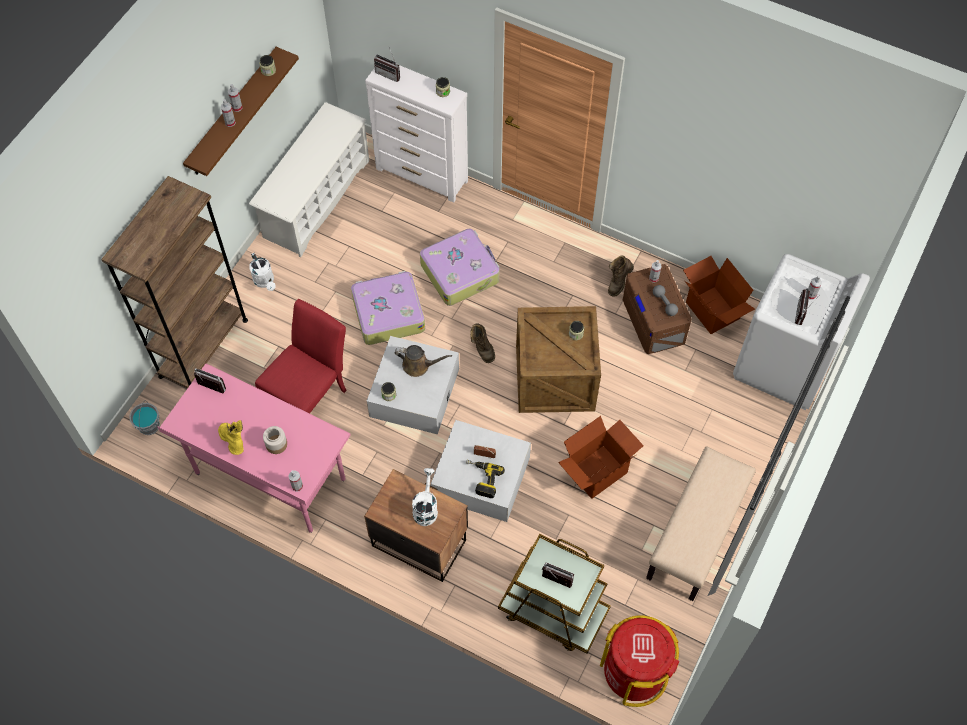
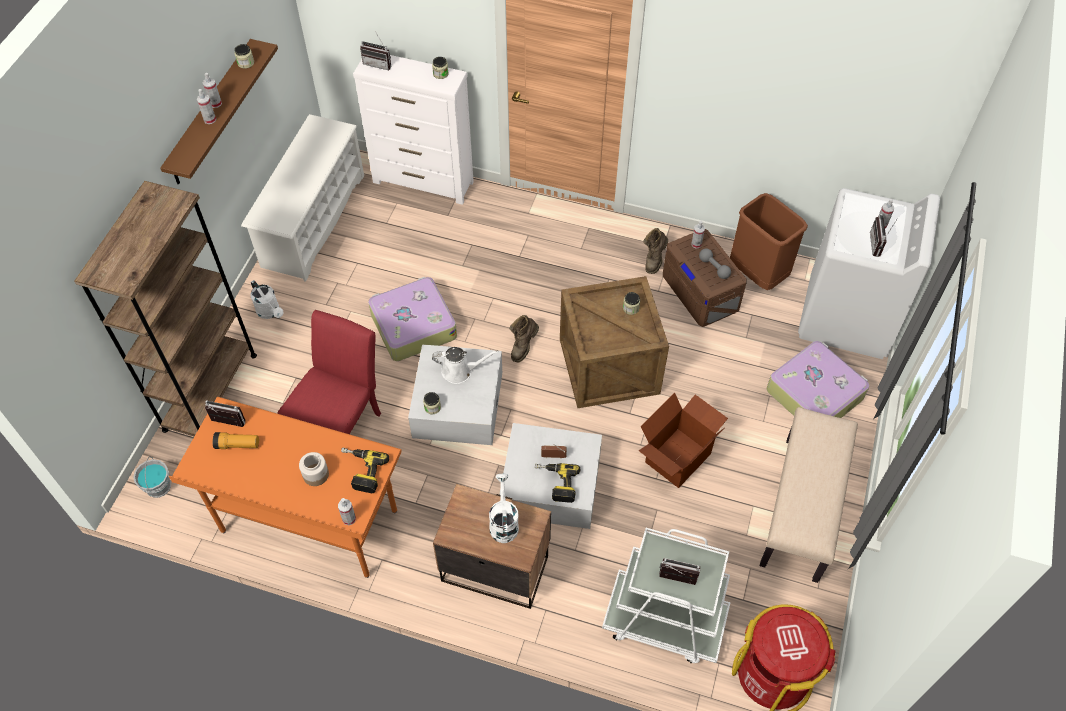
camera: 10 degrees left, 5 degrees down
(216, 408) = (237, 445): none -> flashlight
(234, 442) = (264, 480): yellow boot -> none
(270, 477) = (309, 522): pink desk -> orange desk
(313, 447) = (361, 471): none -> power drill
(418, 365) = (460, 371): brown watering can -> white watering can
(460, 272) = (483, 272): suitcase -> suitcase (814, 393)
(482, 348) = (523, 346): brown boot -> brown boot turned 60 degrees clockwise
(553, 611) = (664, 621): brown cart -> white cart
(711, 311) = (758, 274): cardboard box -> brown trash can

